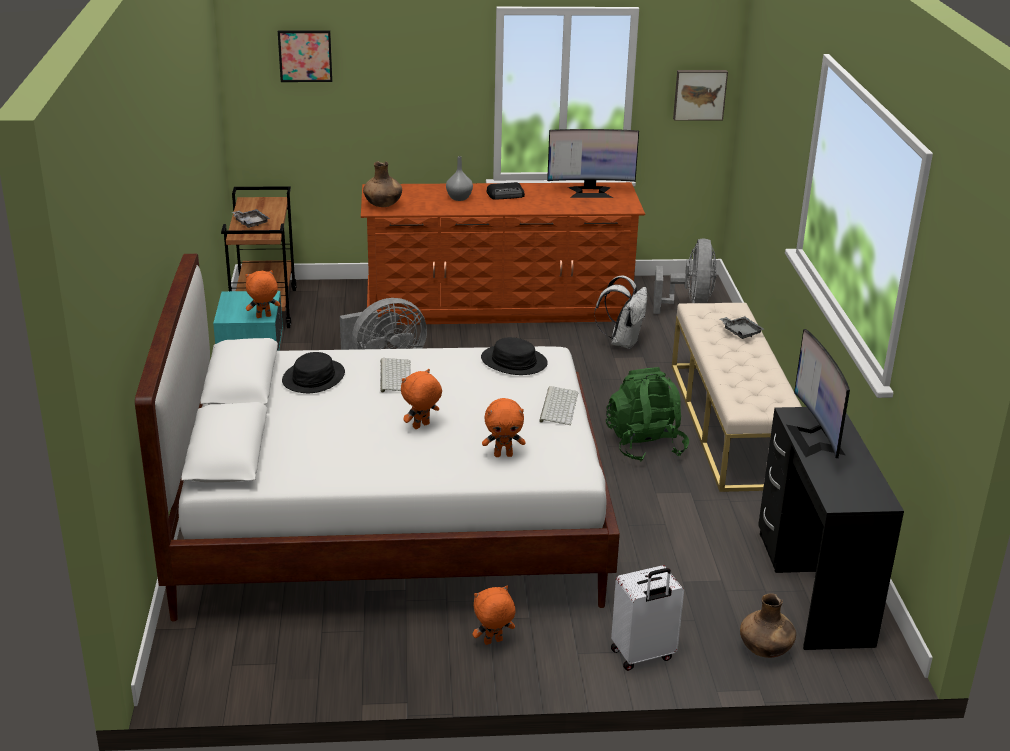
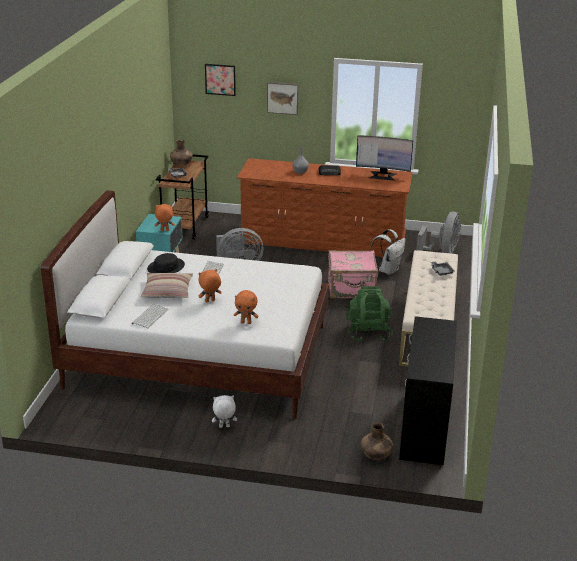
camera: 15 degrees right, 0 degrees up
(338, 419) = (167, 291): none -> pillow
(383, 205) = (253, 172): brown vase -> brown vase (181, 164)
(493, 642) = (224, 427): orange plush toy -> white plush toy
(513, 362) = (282, 272): black hat -> none
(558, 406) = (293, 300): keyboard -> keyboard (150, 316)
(583, 379) = (351, 290): none -> pink suitcase
(643, 655) = (304, 447): white suitcase -> none
(699, 94) = (460, 120): picture -> picture (283, 97)
(815, 439) = (427, 337): monitor -> none

